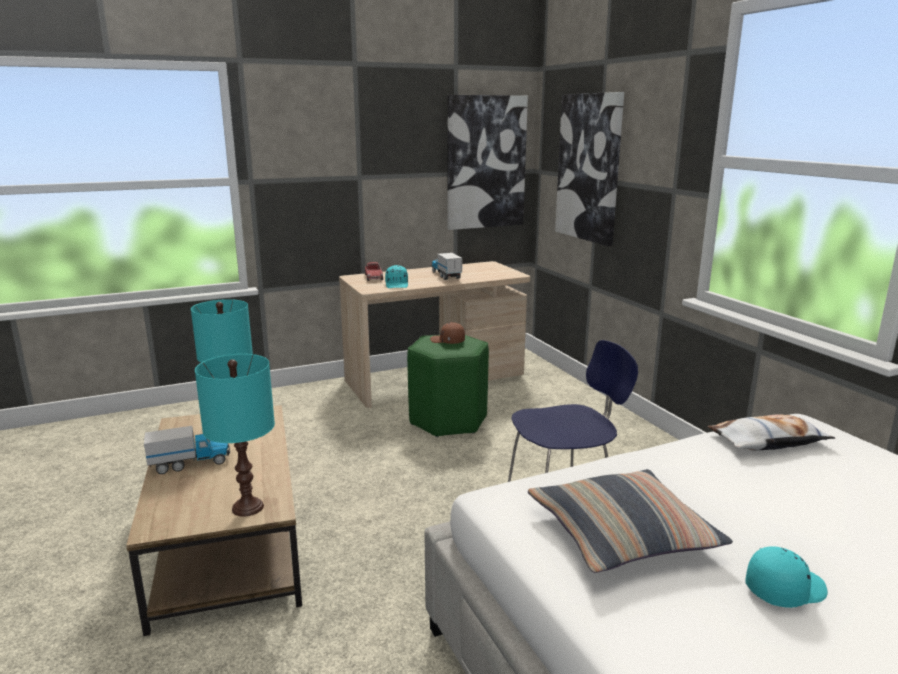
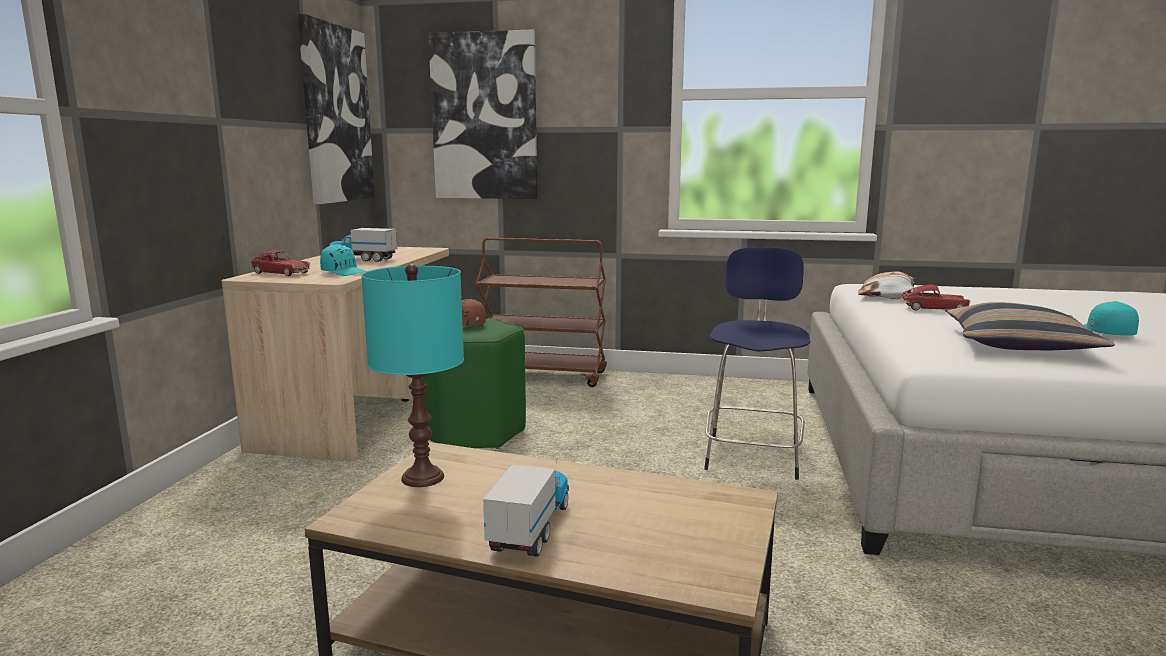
camera: 55 degrees left, 5 degrees down
(248, 507) = (721, 511): turquoise table lamp -> none
(583, 402) = (543, 376): none -> brown cart
(731, 473) = (934, 308): none -> toy car

